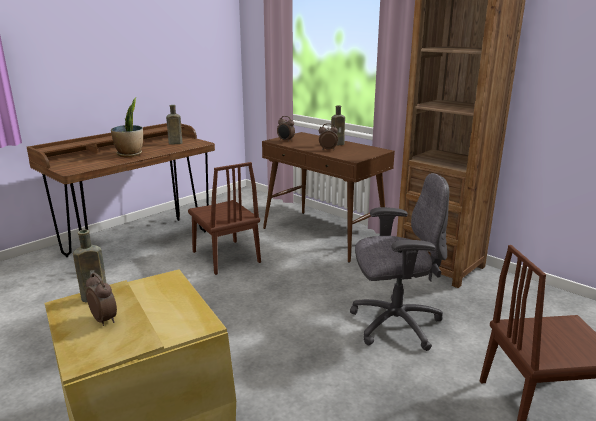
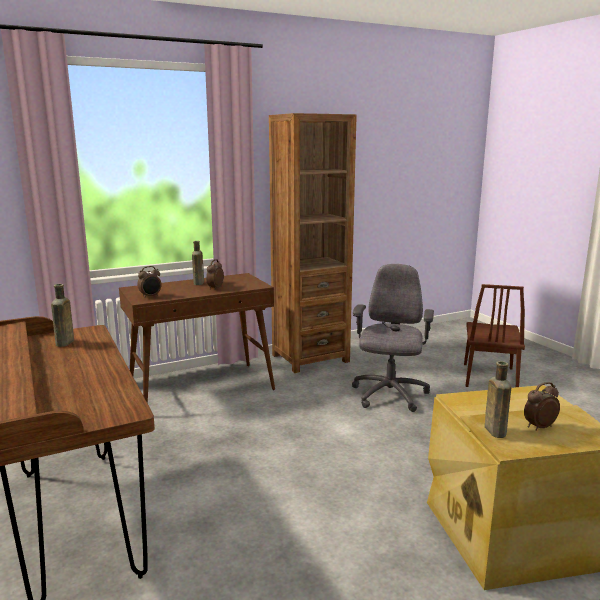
camera: 70 degrees left, 5 degrees down
(130, 154) = (86, 371): potted plant -> none
(226, 256) = (198, 452): brown chair -> none

